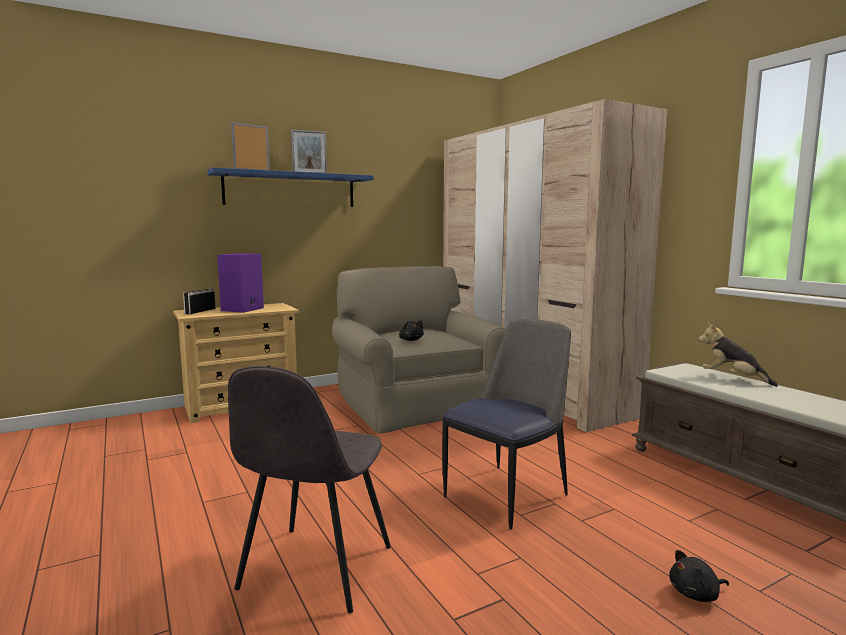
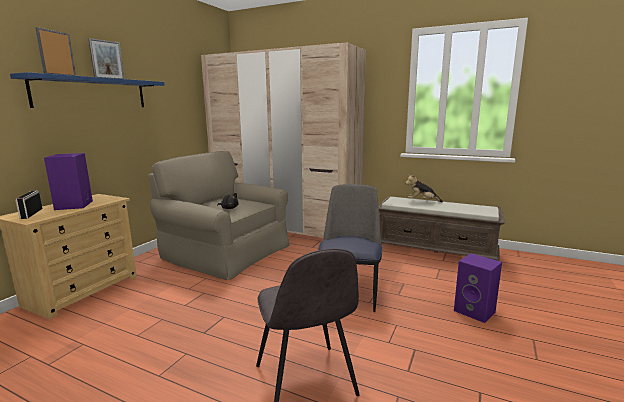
camera: 35 degrees left, 5 degrees up
(696, 594) = (475, 311): black plush toy -> purple speaker

